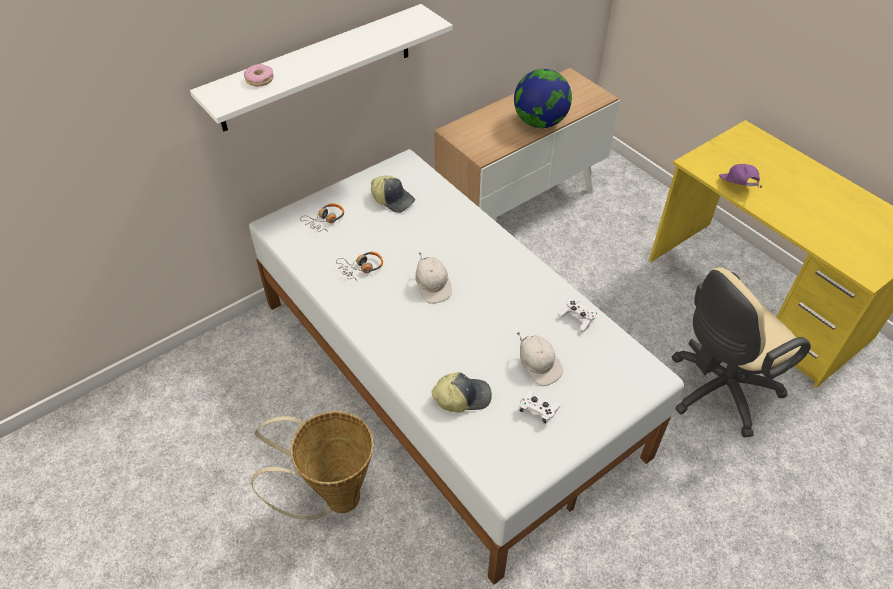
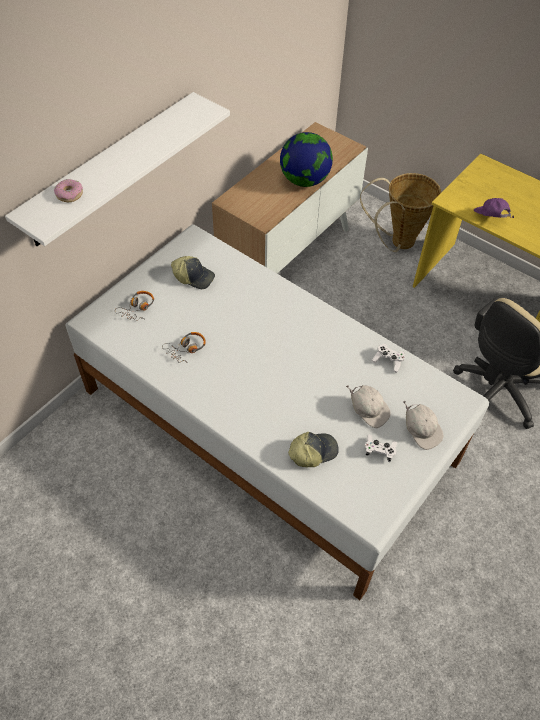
camera: 15 degrees left, 5 degrees up
(333, 498) = (202, 558): basket -> basket (397, 243)
(433, 286) = (256, 354): white cap -> white cap (421, 430)

